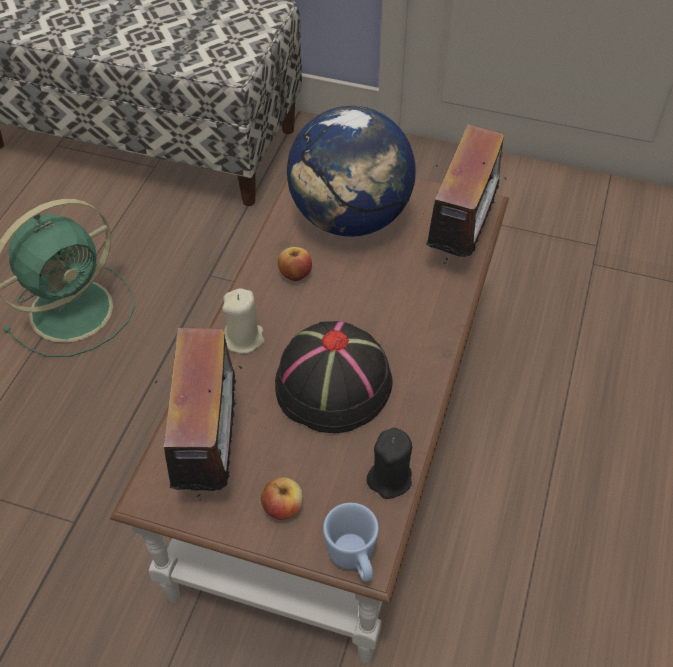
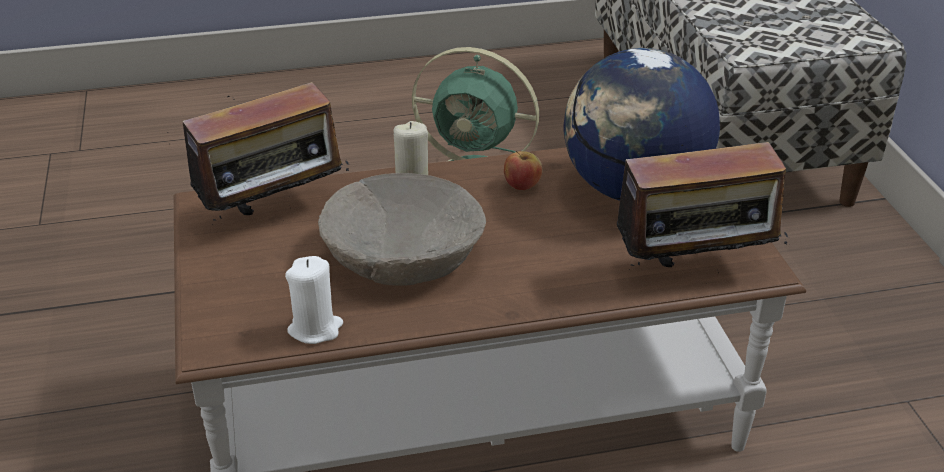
camera: 60 degrees right, 15 degrees down
(283, 507) = (237, 275): apple -> none
(332, 385) = (402, 255): black hat -> beige bowl
(354, 559) = (206, 337): blue mug -> none
(390, 478) = (315, 329): black candle -> white candle

